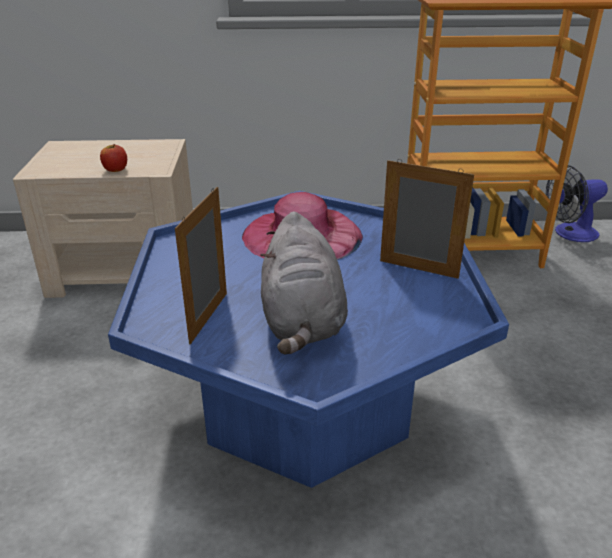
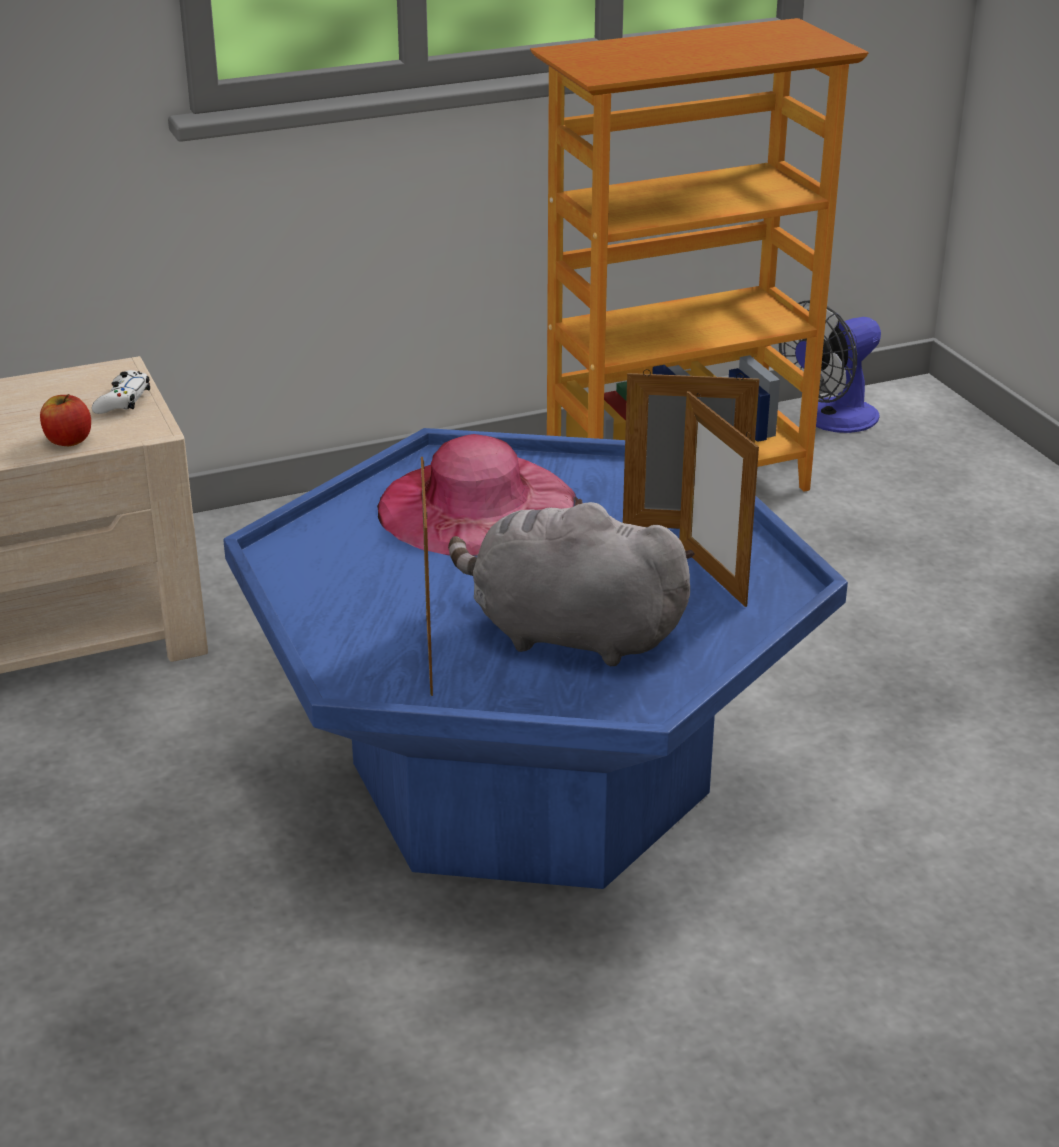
camera: 20 degrees left, 0 degrees up
(158, 156) = (123, 401): none -> white game controller
(302, 322) = (568, 634): grey plush toy -> grey plush toy turned 135 degrees clockwise
(419, 301) = (712, 575): none -> picture frame

